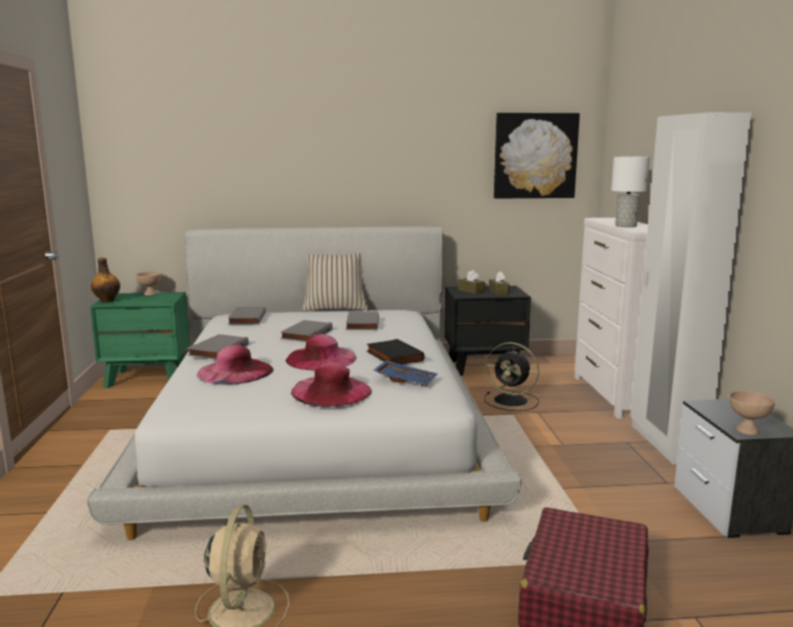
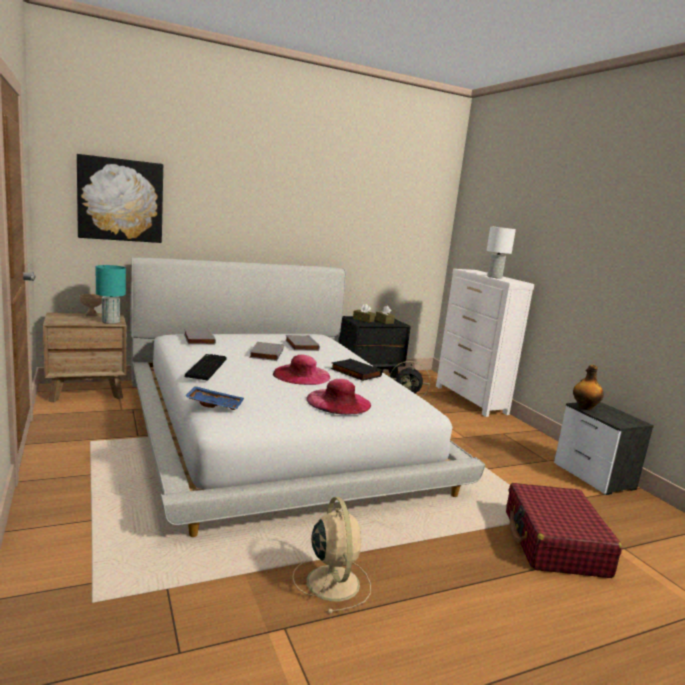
camera: 20 degrees left, 0 degrees up
(107, 301) = (55, 320): bottle -> bottle (584, 407)
(148, 377) = (87, 391): green nightstand -> brown nightstand
(161, 301) = (111, 321): none -> turquoise table lamp
(218, 350) = (205, 367): grey book -> keyboard
(235, 371) = (242, 386): pink hat -> none
(335, 308) = (262, 331): beige pillow -> none
(406, 380) = (384, 392): blue tray -> blue tray (215, 404)
(535, 156) = (410, 218): picture -> picture (120, 200)
(666, 443) = (527, 433): white wardrobe -> none
(747, 431) = (620, 423): beige bowl -> none

